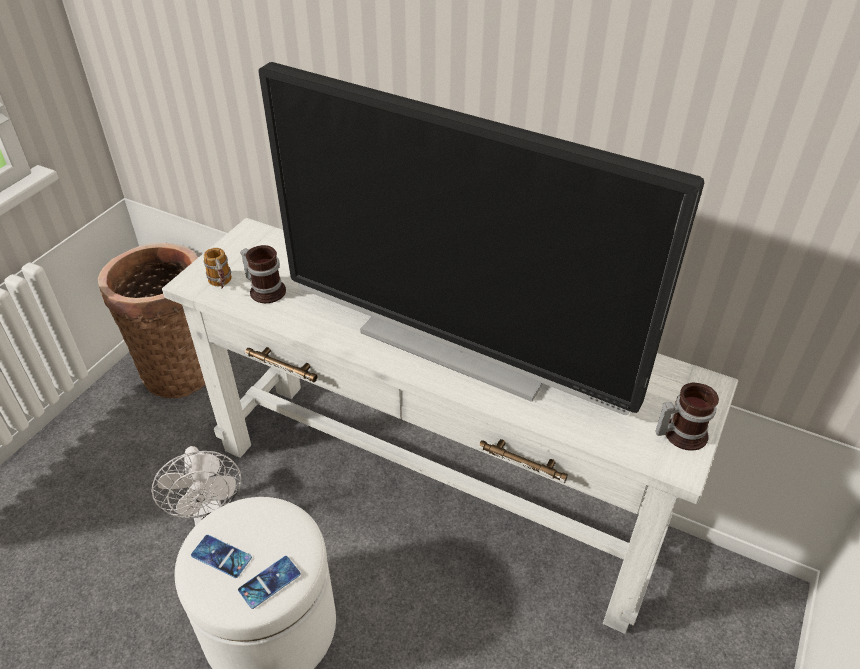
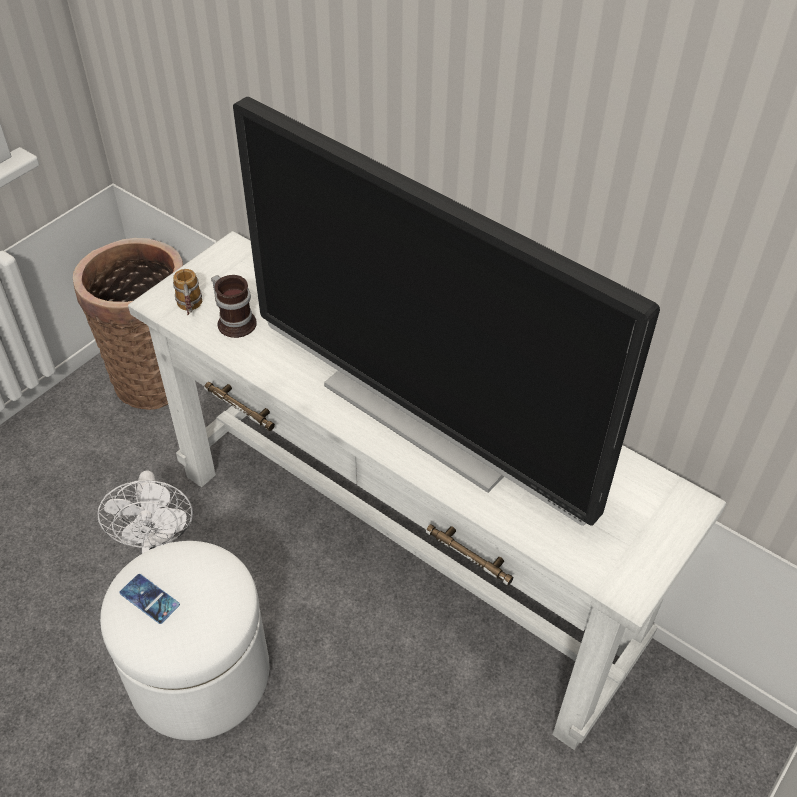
camera: 10 degrees right, 5 degrees up
(269, 582) = (192, 634): phone -> none
(680, 433) = (640, 553): mug -> none

